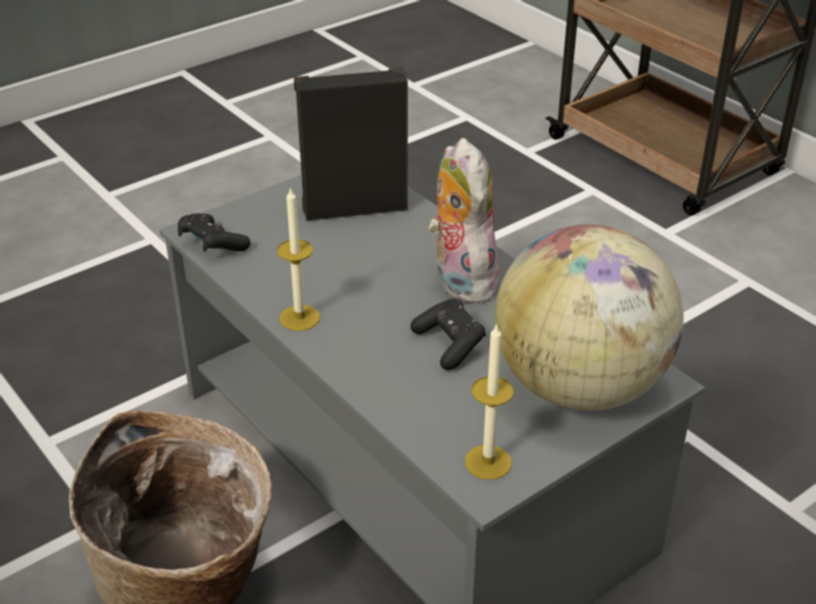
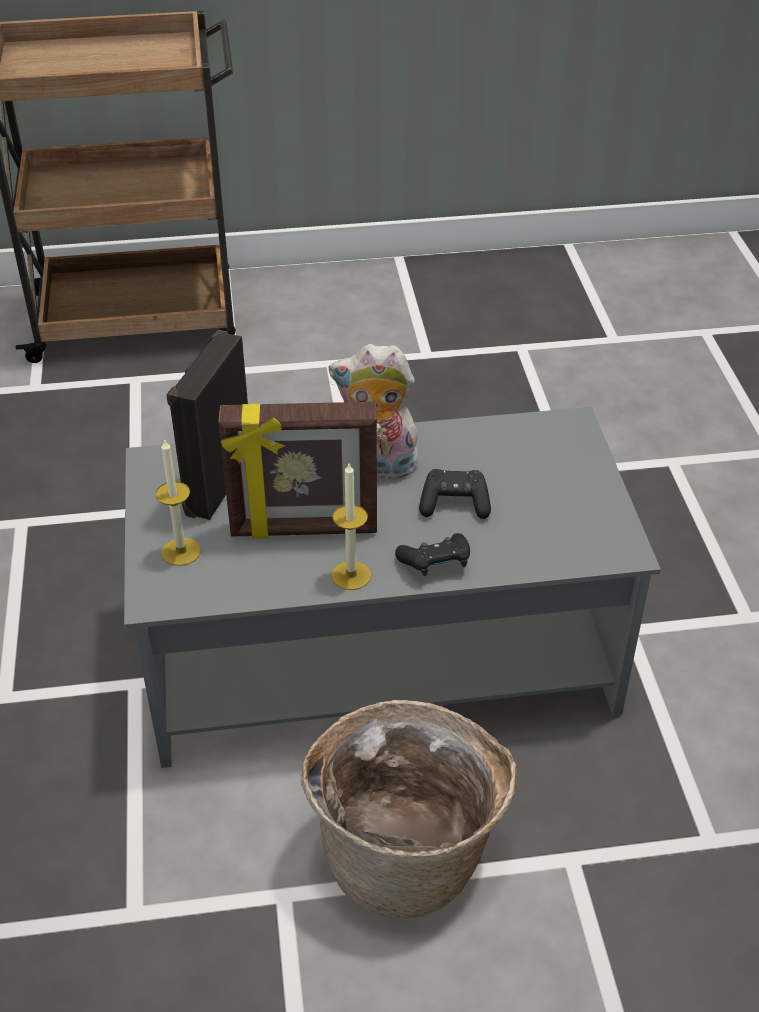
camera: 60 degrees left, 5 degrees up
(212, 245) = (190, 595): black game controller -> black game controller (435, 564)
(337, 271) = (304, 529): none -> picture frame
(488, 462) = (600, 539): candle -> candle (181, 551)
(580, 386) = (551, 461): globe -> none

